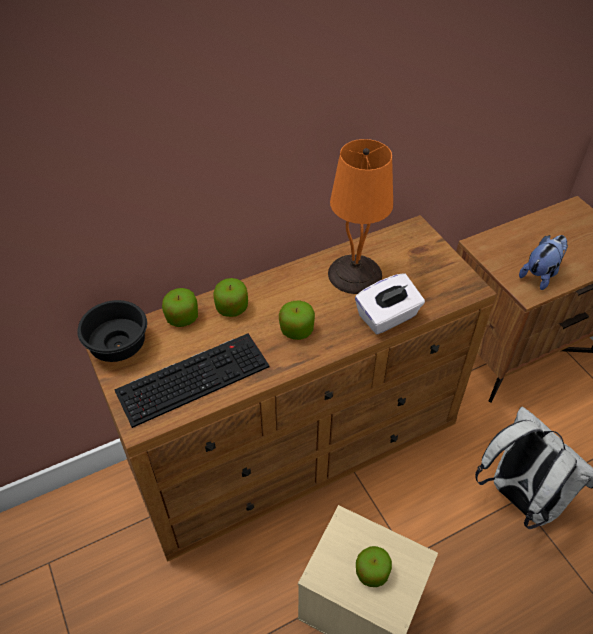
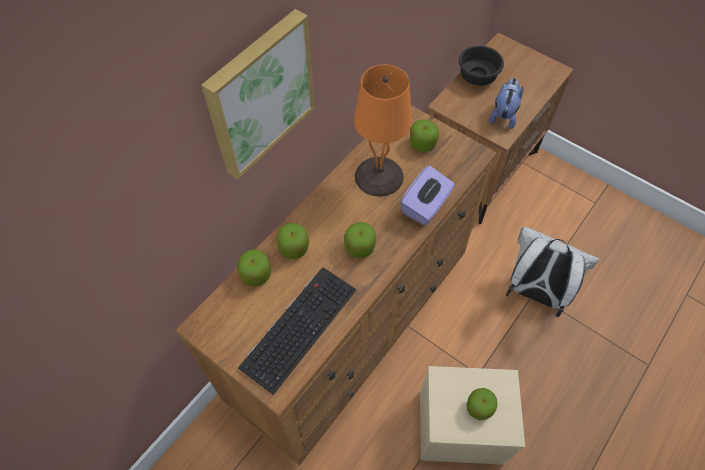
camera: 25 degrees left, 10 degrees up
(116, 347) = (214, 326): black bowl -> black bowl (477, 78)
(227, 120) = (259, 94): none -> picture
(387, 317) = (425, 206): white tissue box -> purple tissue box
(418, 260) = (422, 144): none -> apple

